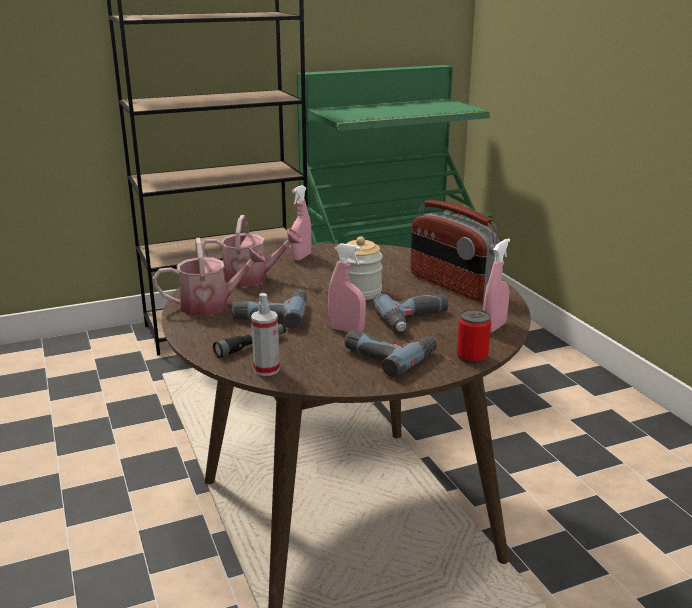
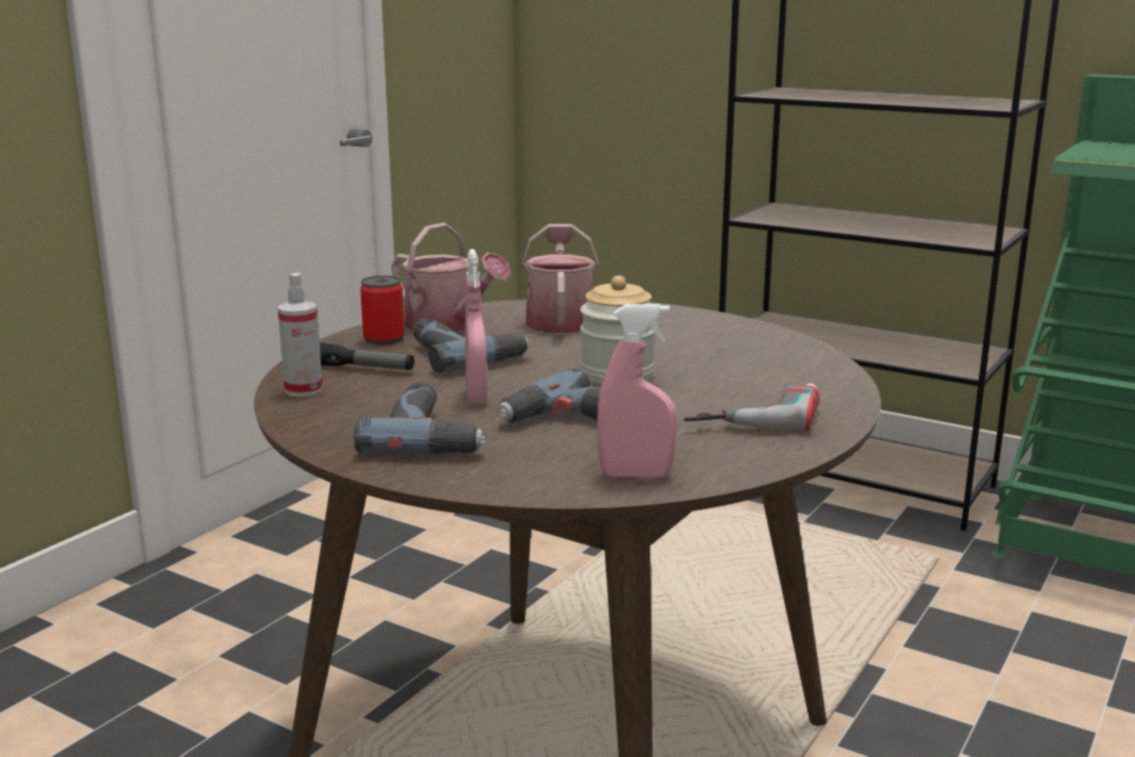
camera: 55 degrees right, 5 degrees down
(252, 278) = (560, 320): watering can -> watering can turned 150 degrees counterclockwise
(301, 257) = (678, 321): pink spray bottle -> none
(451, 285) = (754, 415): radio -> power drill
(472, 357) = (496, 484): can -> can (384, 339)

